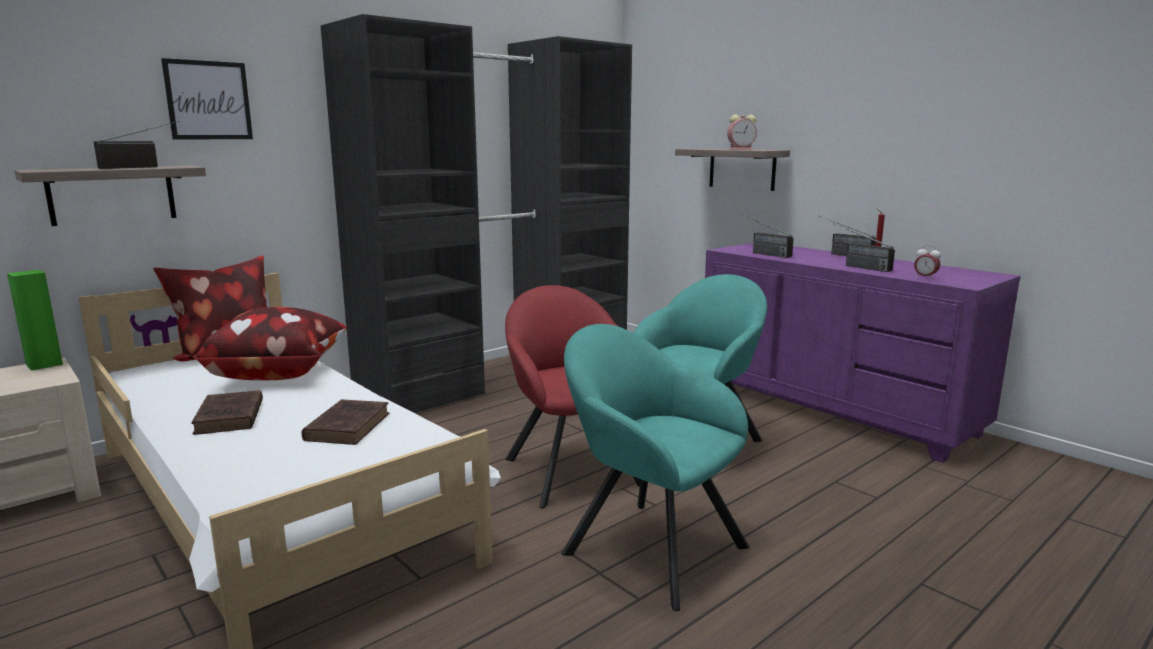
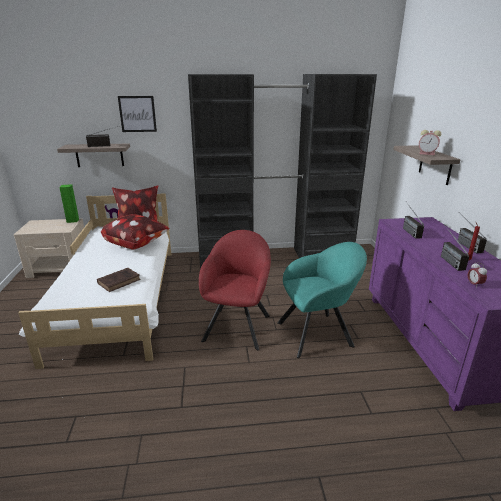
camera: 35 degrees right, 10 degrees up
(229, 418) = (93, 263): brown book -> none
(647, 546) = (217, 382): turquoise armchair -> none

